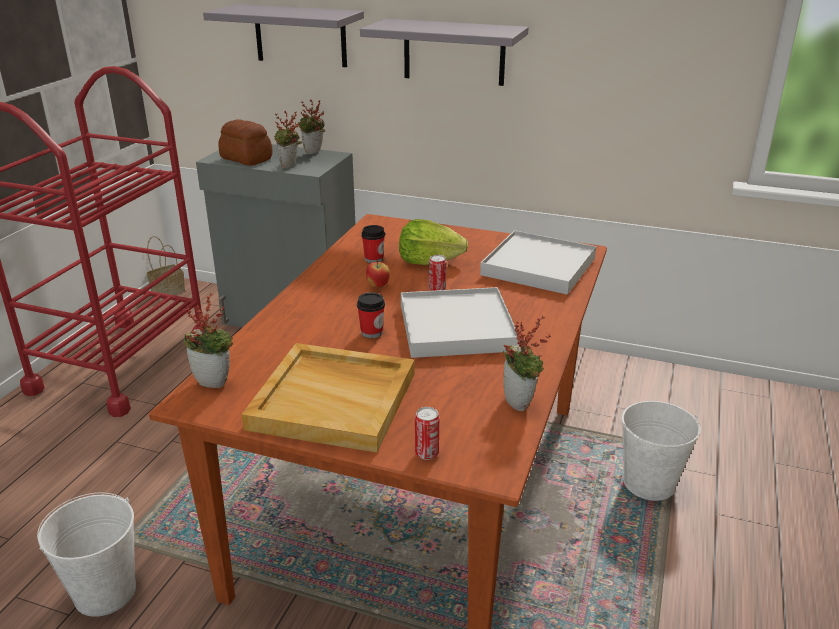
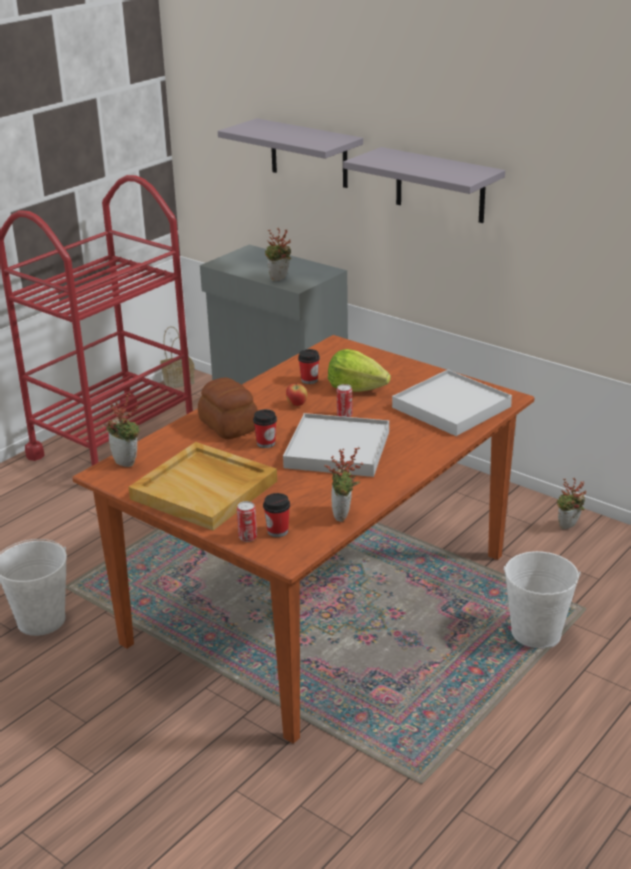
camera: 20 degrees right, 0 degrees up
(246, 159) = (245, 267): bread -> bread (228, 426)
(314, 153) = (311, 266): potted plant -> potted plant (568, 527)
(458, 437) = (277, 531): none -> cup

